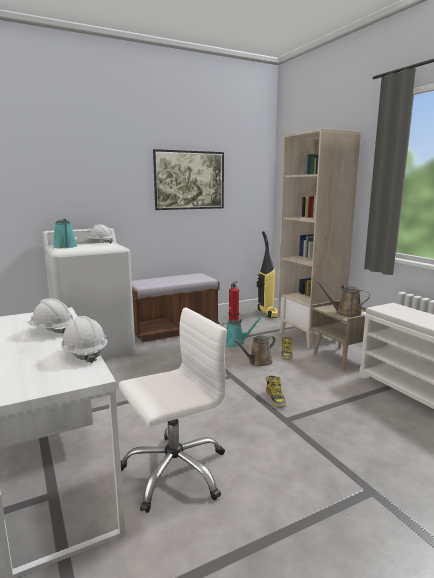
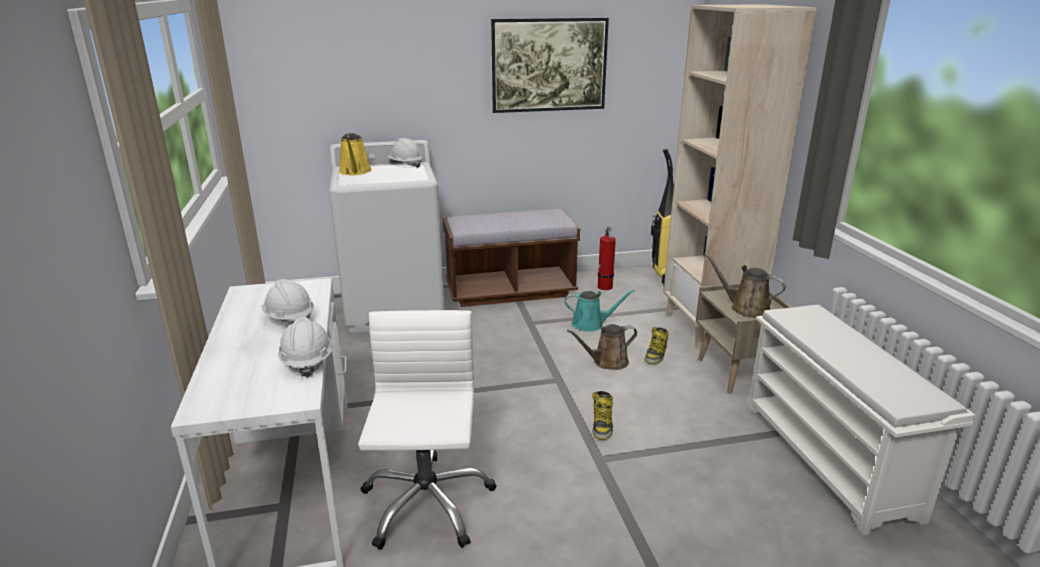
camera: 15 degrees right, 10 degrees up
(65, 247) = (355, 172): turquoise watering can -> yellow watering can
(174, 471) = (426, 503): white office chair -> white office chair turned 75 degrees counterclockwise

